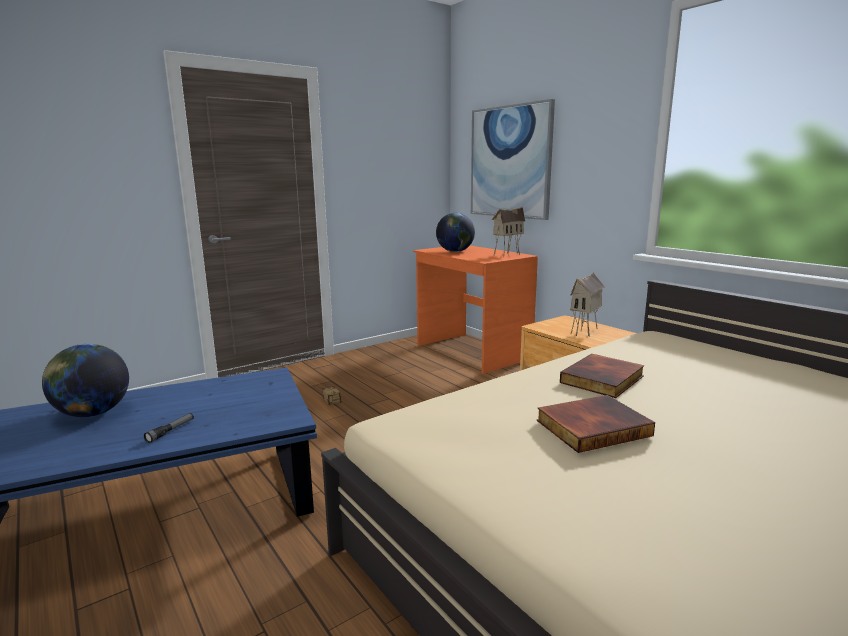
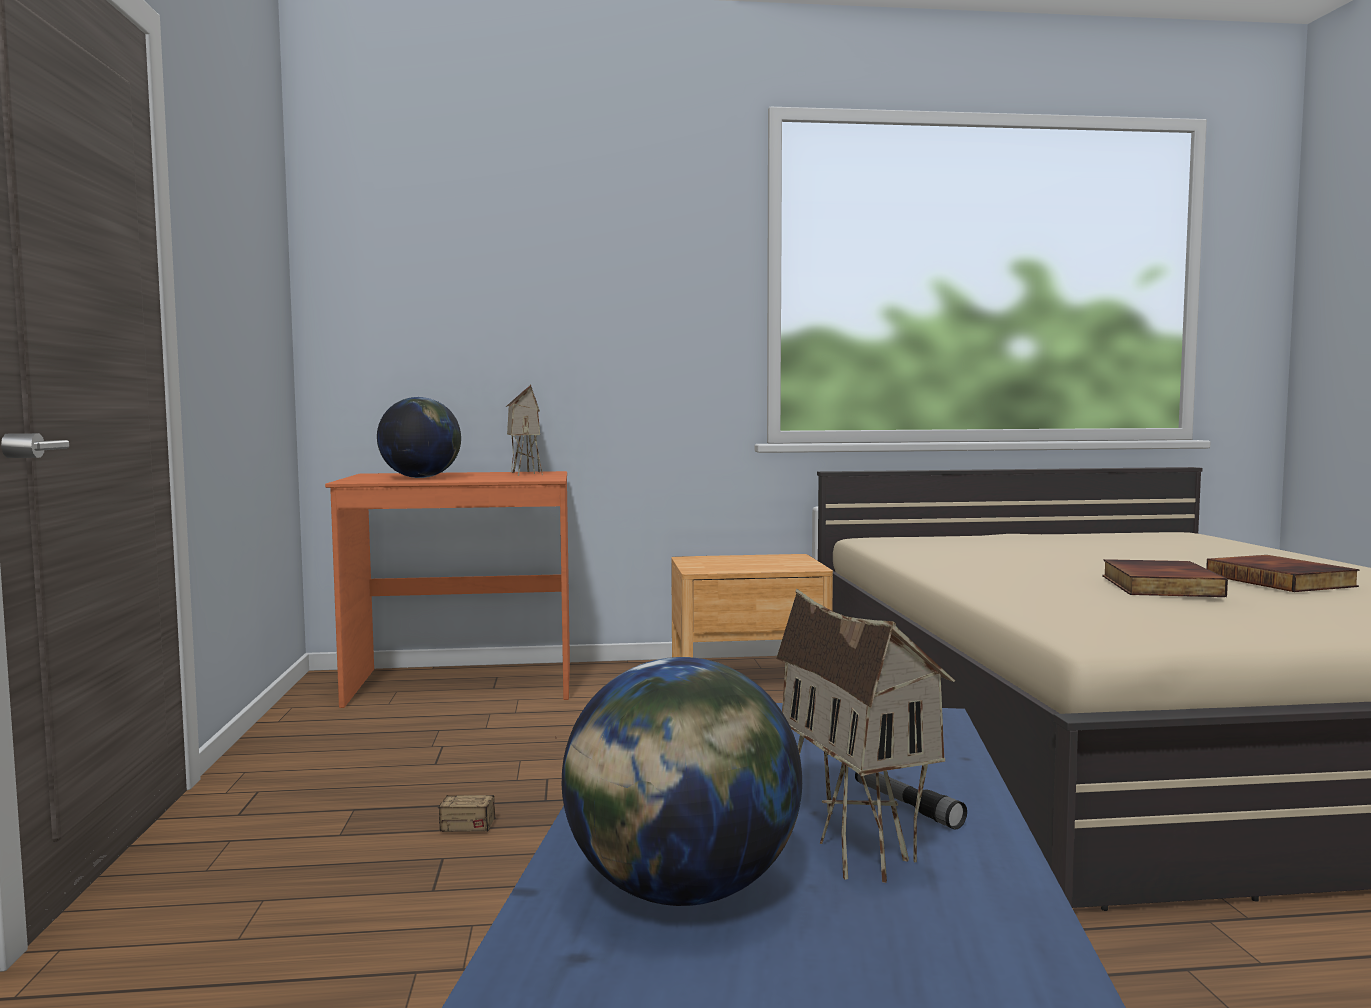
camera: 60 degrees left, 10 degrees down
(510, 162) = (479, 306): picture -> none
(585, 332) = (763, 563): toy house -> toy house (855, 847)
(603, 380) = (1010, 567): book -> book (1282, 580)

